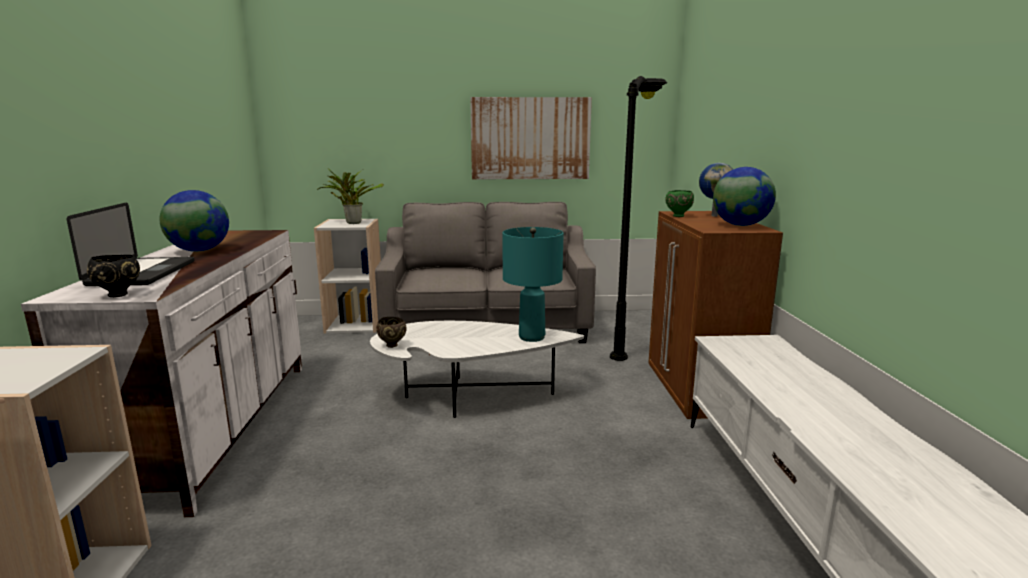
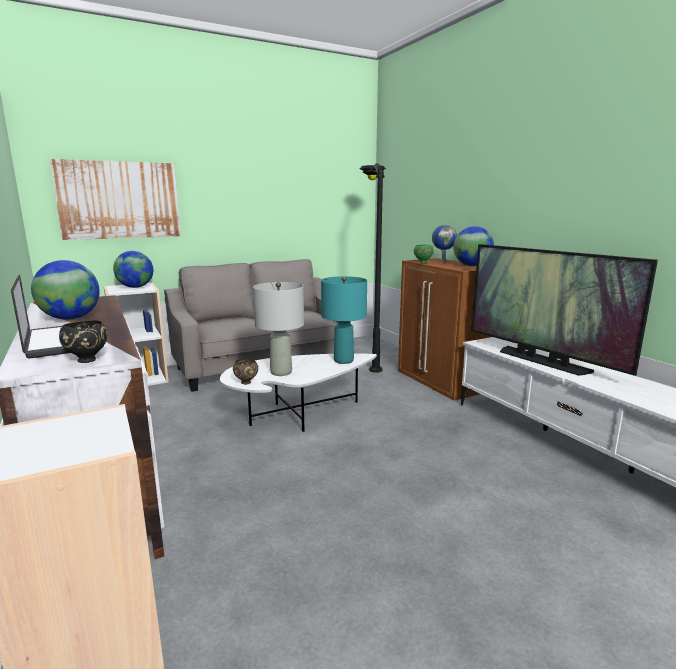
camera: 25 degrees left, 0 degrees up
(352, 223) = (135, 287): potted plant -> globe
(442, 340) = (280, 372): none -> grey table lamp
(530, 138) = (276, 210): picture -> picture (120, 200)
(779, 384) = (541, 361): none -> television

